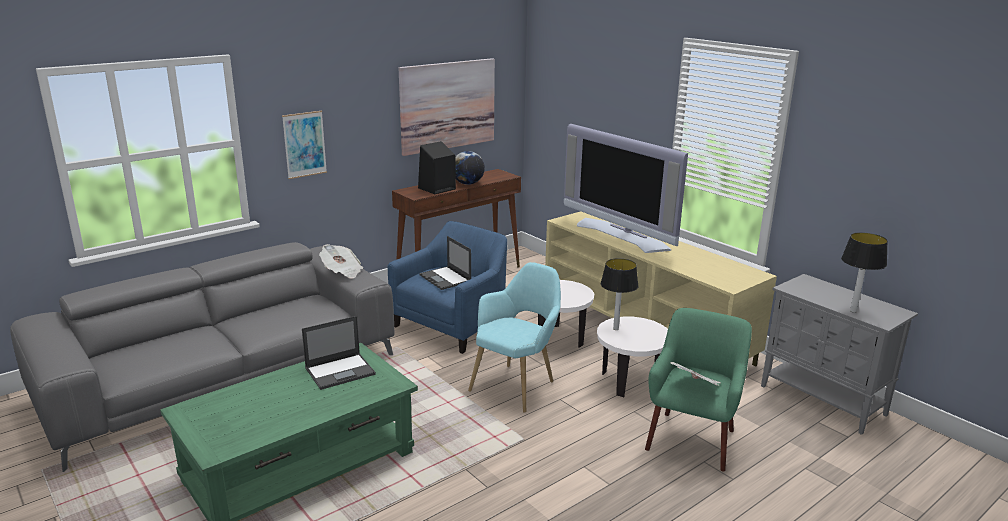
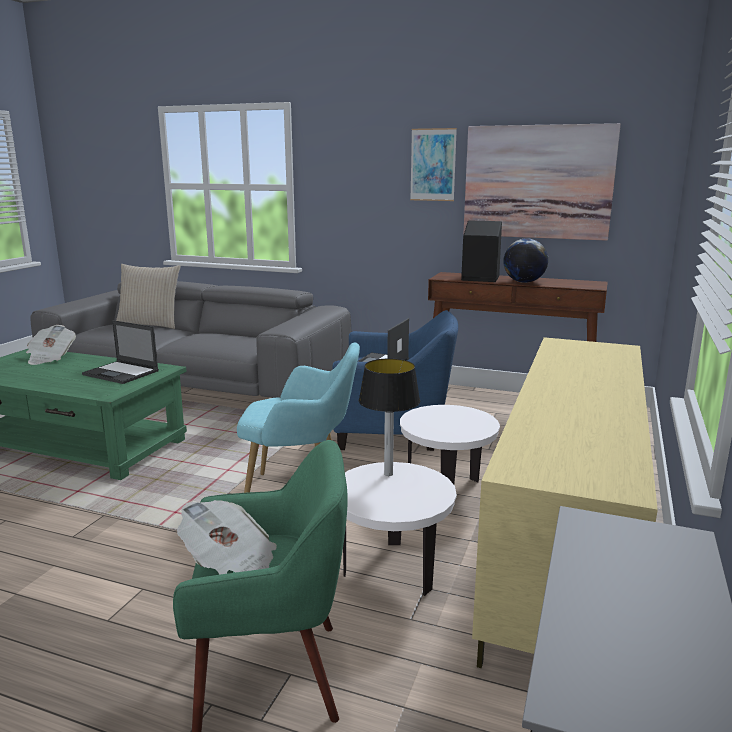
camera: 60 degrees right, 5 degrees down
(154, 338) = (150, 324): none -> beige pillow
(304, 144) = (352, 201): picture -> picture (433, 165)
(342, 271) = (290, 320): newspaper -> newspaper (50, 357)
(622, 235) = (581, 374): television -> none
(853, 311) = (579, 631): table lamp -> none

